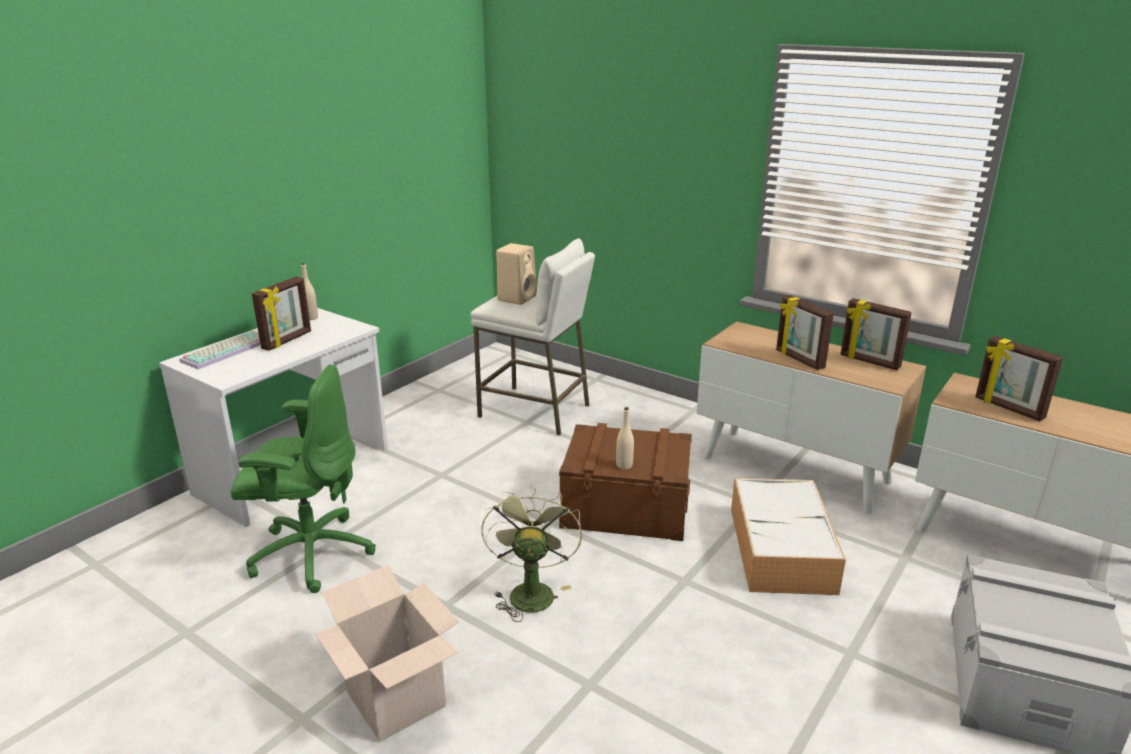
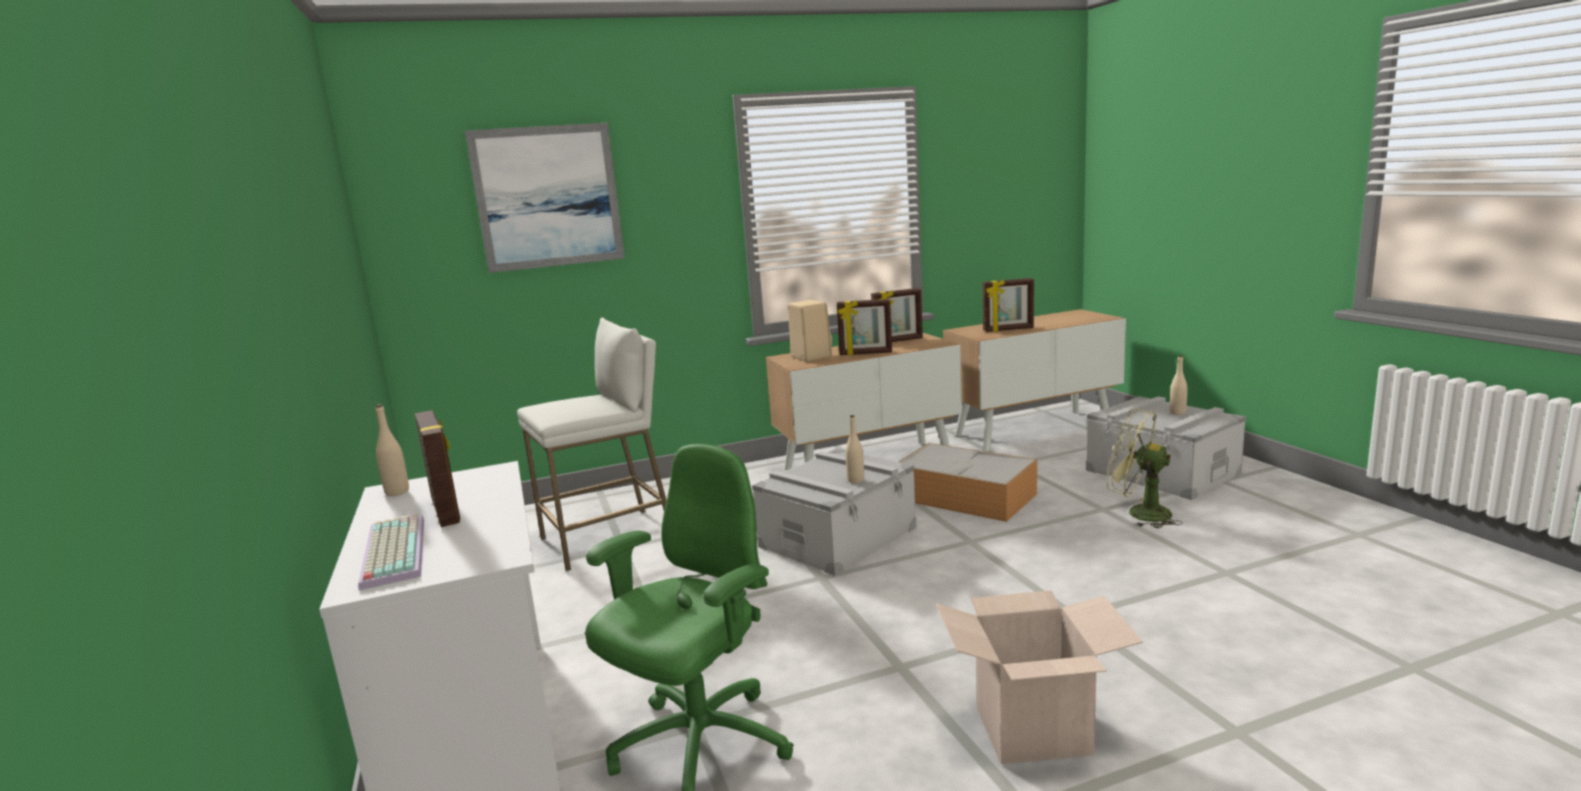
camera: 55 degrees left, 10 degrees down
(517, 298) = (561, 405): beige speaker -> beige speaker (810, 357)
(530, 591) = (919, 613): green fan -> green fan (1139, 513)
(602, 121) = (548, 197): none -> picture
(626, 506) = (837, 537): brown storage box -> grey storage box
(1072, 627) = (1177, 413): none -> beige bottle

